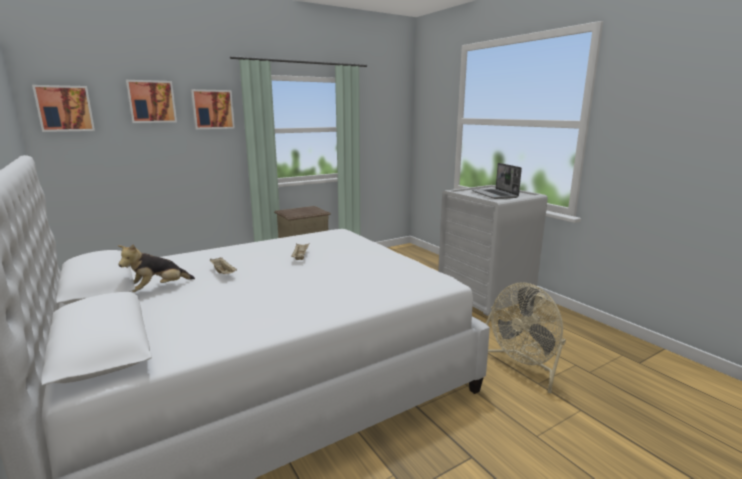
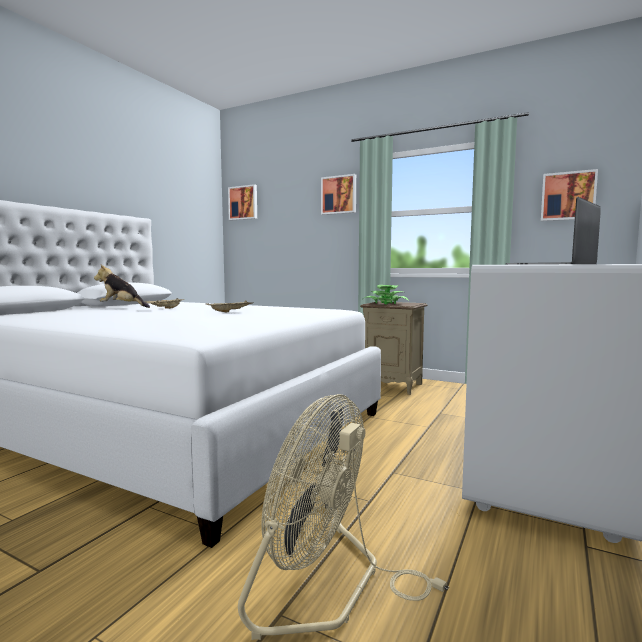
camera: 60 degrees right, 10 degrees down
(151, 101) = (294, 192): picture -> picture (568, 196)
(296, 212) = (385, 303): none -> potted plant

